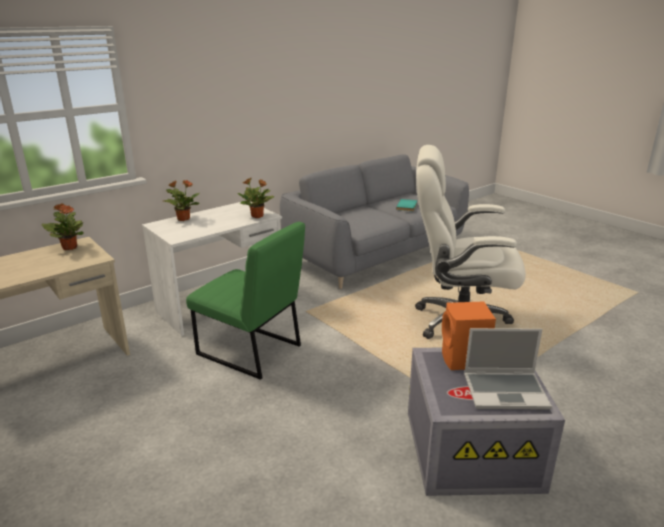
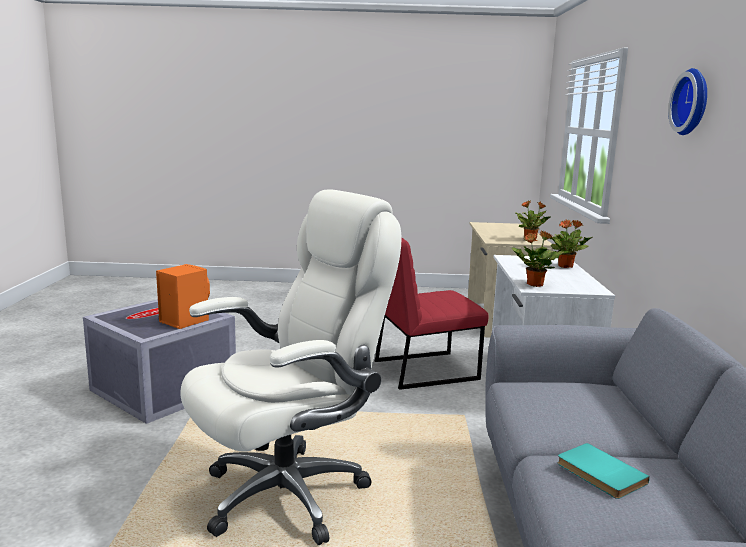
camera: 130 degrees right, 10 degrees down
(245, 70) = (693, 102): none -> wall clock
(251, 351) = (422, 370): green chair -> red chair
(506, 391) = (135, 316): laptop -> none

